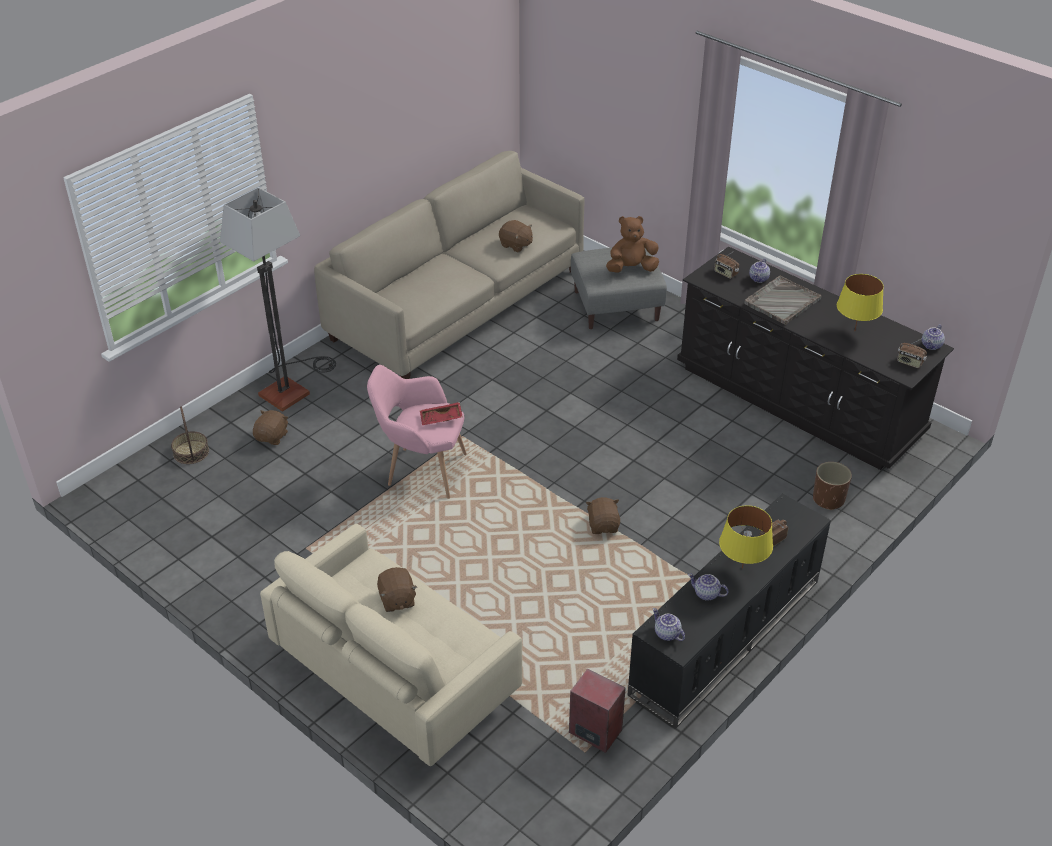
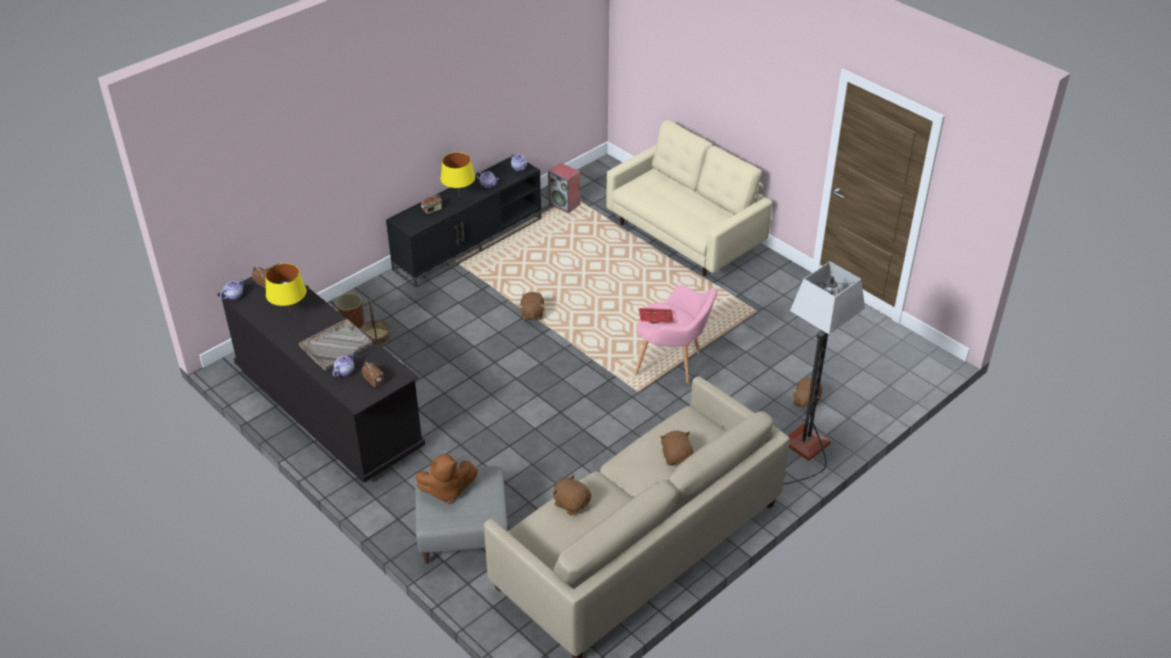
camera: 175 degrees left, 0 degrees up
(191, 452) = (873, 391): basket -> basket (375, 337)
(397, 600) = (684, 211): brown plush toy -> brown plush toy (676, 456)

